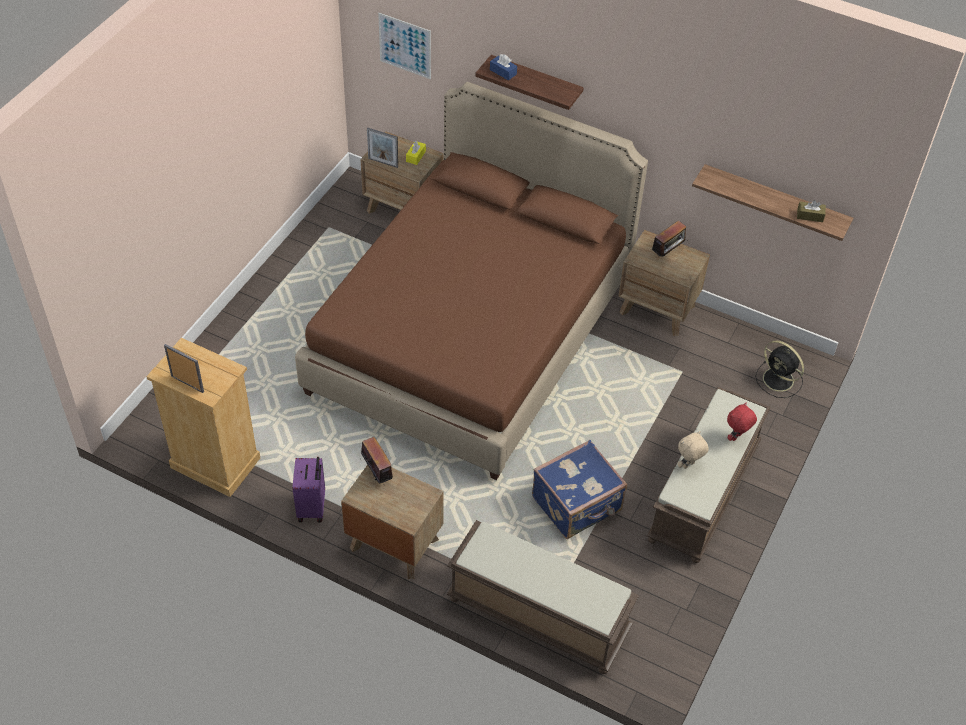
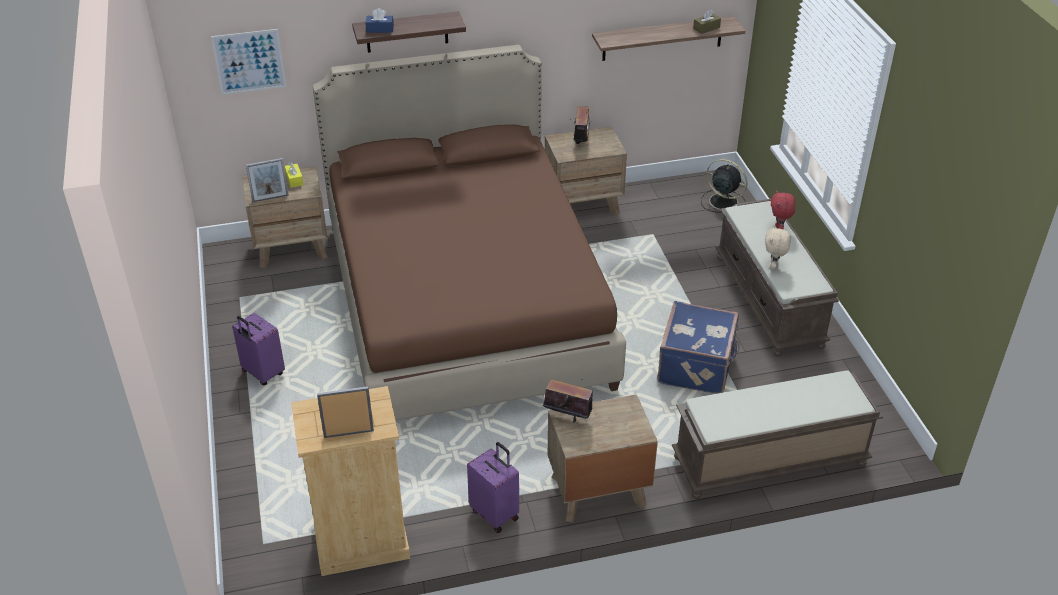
camera: 40 degrees left, 10 degrees down
(283, 297) = (262, 373): none -> purple suitcase
(779, 380) = (722, 201): black fan -> black fan turned 150 degrees counterclockwise

